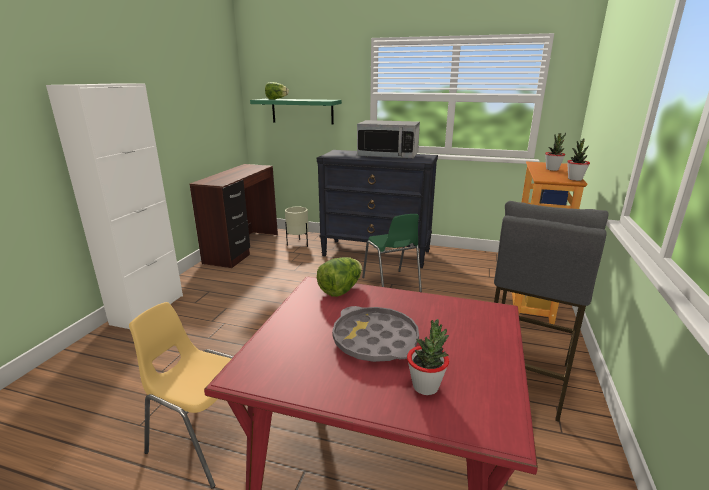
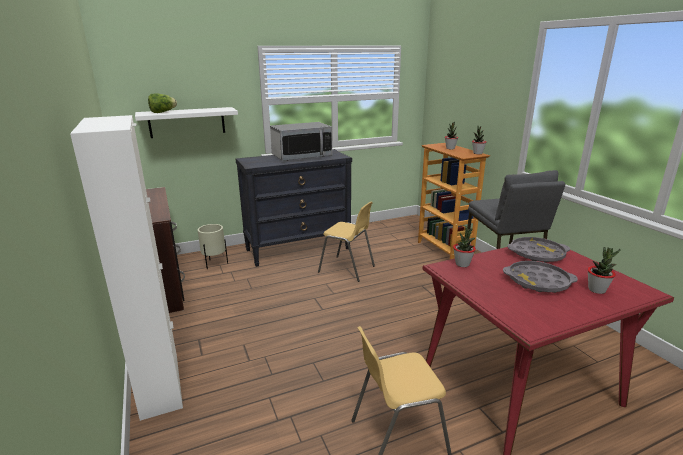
camera: 40 degrees left, 0 degrees up
(302, 111) = (187, 122): green shelf -> white shelf
(341, 289) = (462, 264): lettuce -> potted plant
(391, 285) = (347, 269): green chair -> yellow chair
(453, 315) = (537, 254): none -> grey tray

